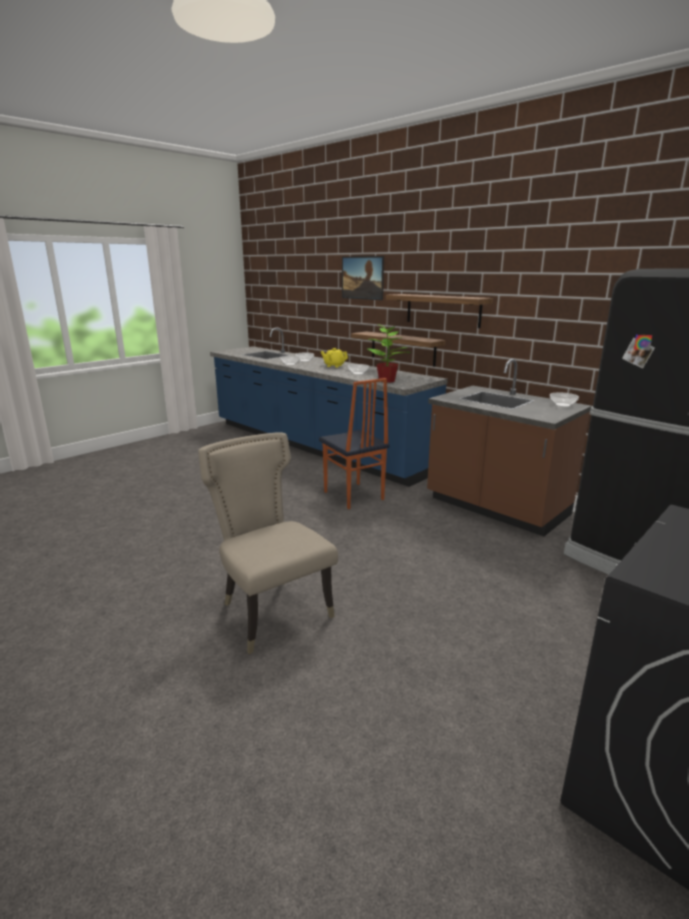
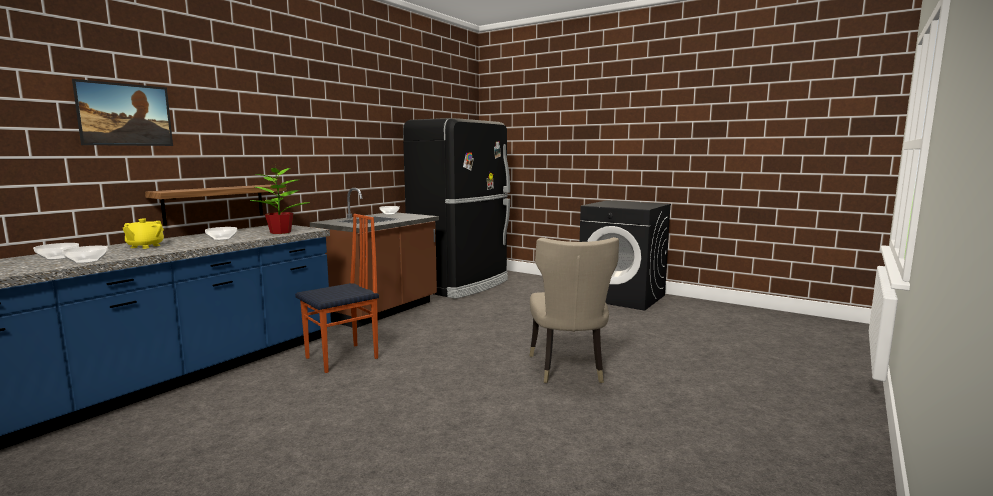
camera: 100 degrees left, 10 degrees down
(272, 610) = (568, 370): beige chair -> beige chair turned 45 degrees counterclockwise
(443, 310) = (262, 153): shelf -> none

